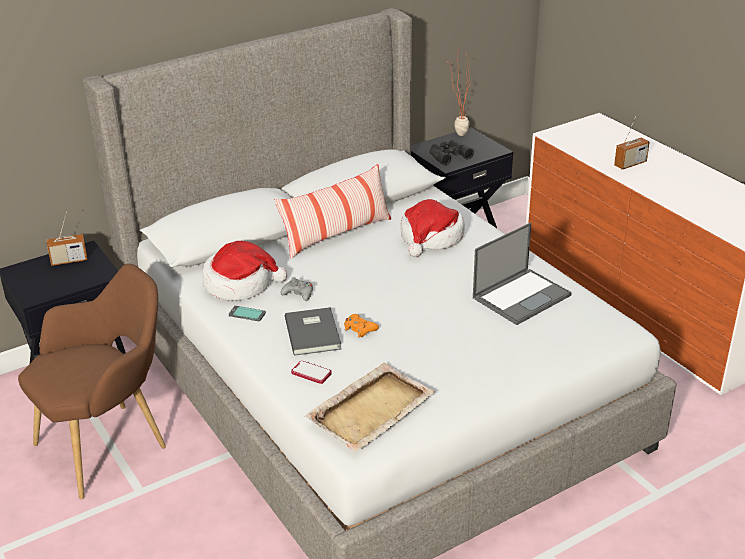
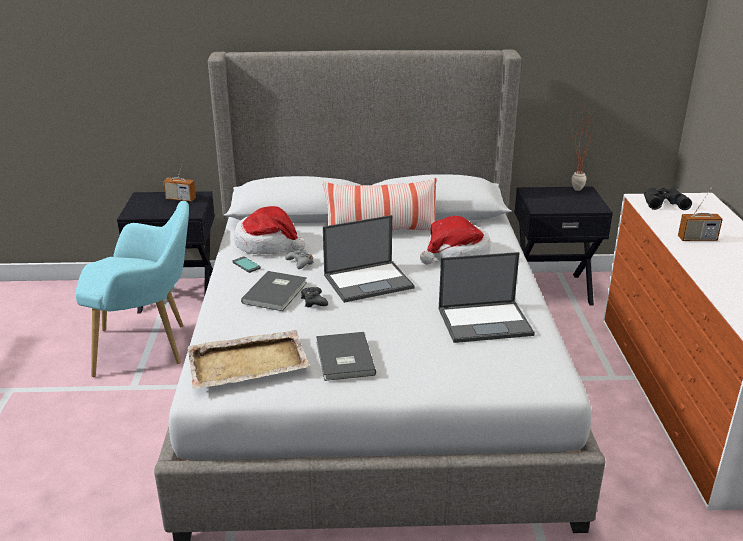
camera: 30 degrees right, 5 degrees down
(110, 444) = (148, 348): brown armchair -> turquoise armchair
(311, 373) = (239, 320): phone -> none
(359, 329) = (313, 301): orange game controller -> black game controller
(385, 291) = (369, 281): none -> laptop
(446, 374) = (343, 359): none -> grey book
(447, 155) = (547, 201): black binoculars -> black binoculars (663, 202)

